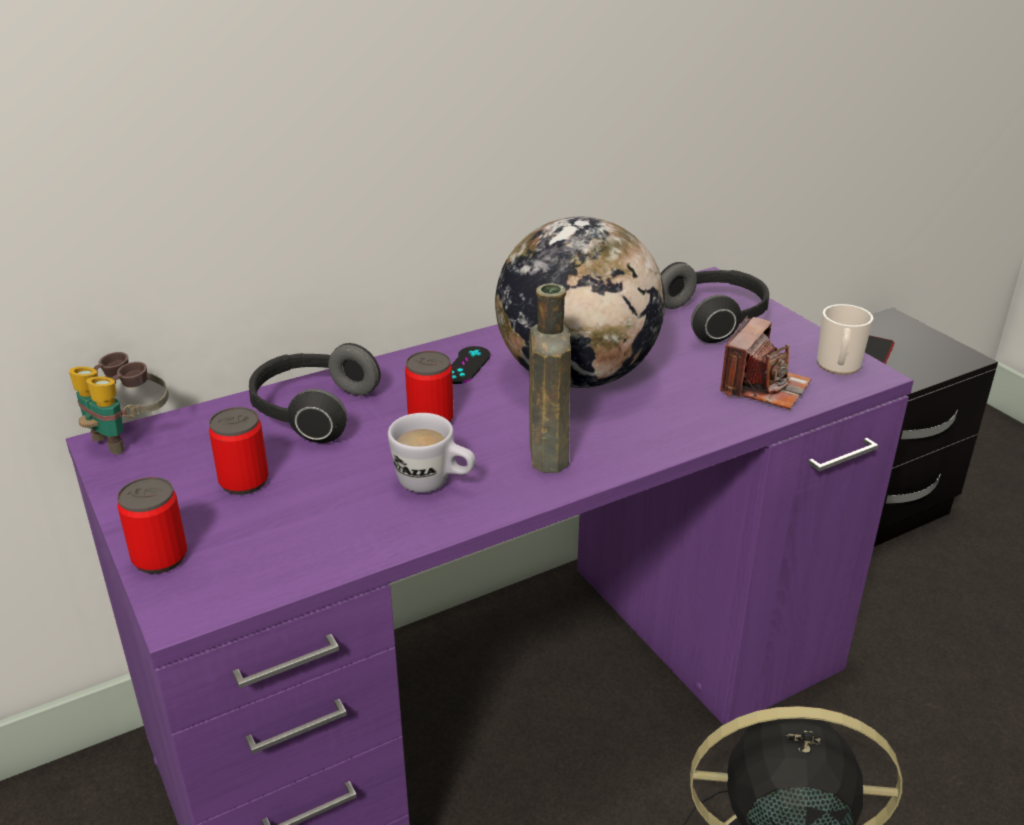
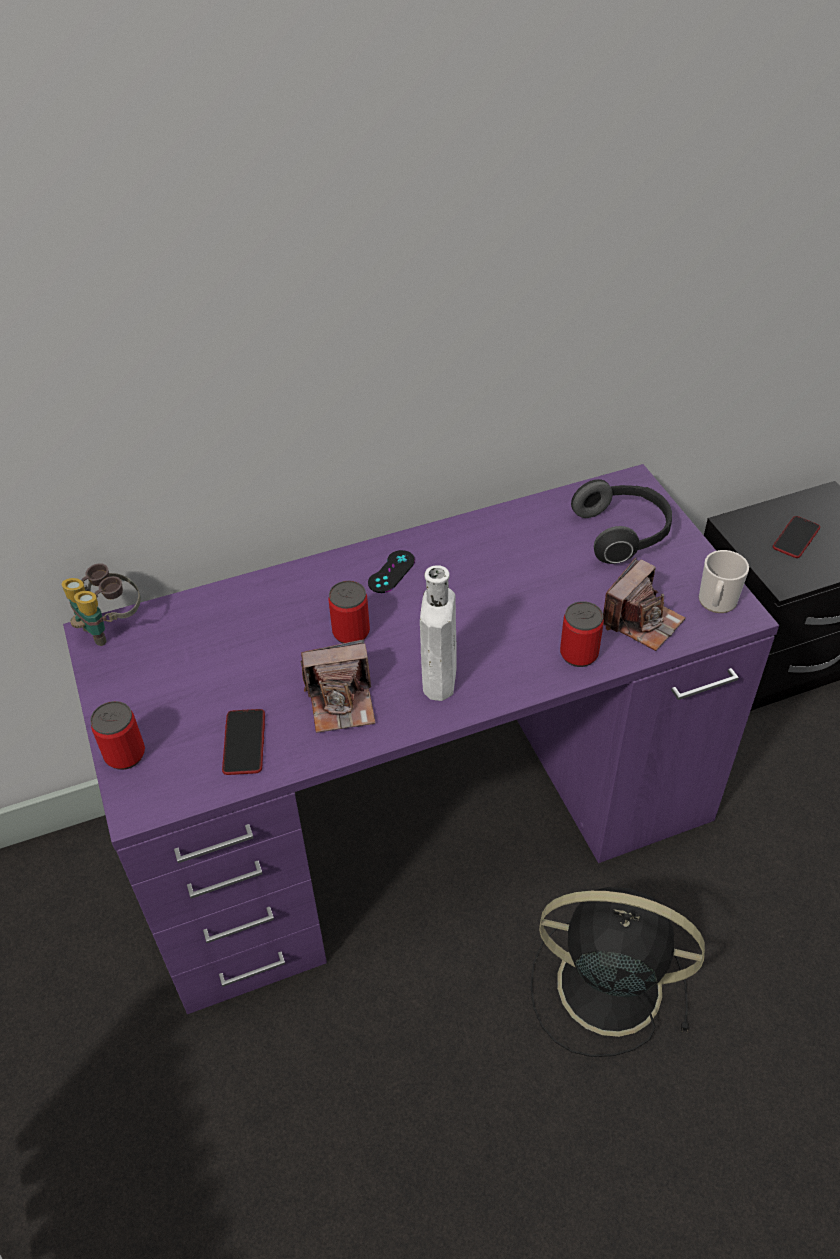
camera: 10 degrees right, 15 degrees up
(244, 481) = (194, 684): can -> can (579, 654)
(311, 412) = (256, 614): headphones -> none
(317, 532) = (244, 742): none -> phone
(434, 484) = (341, 702): white mug -> camera
(547, 451) = (439, 677): brown bottle -> white bottle
(577, 376) = (483, 593): globe -> none

